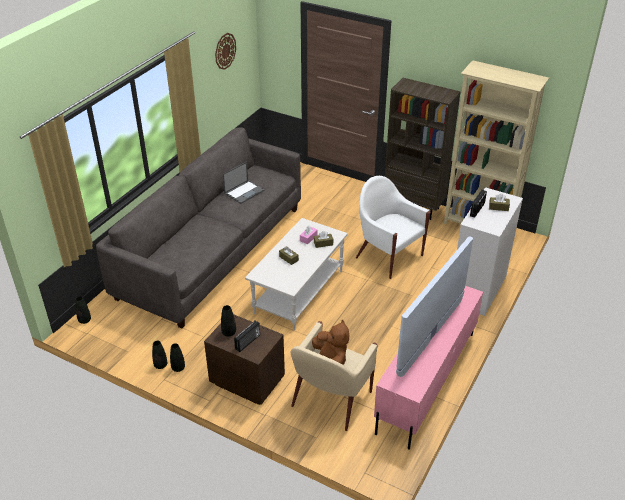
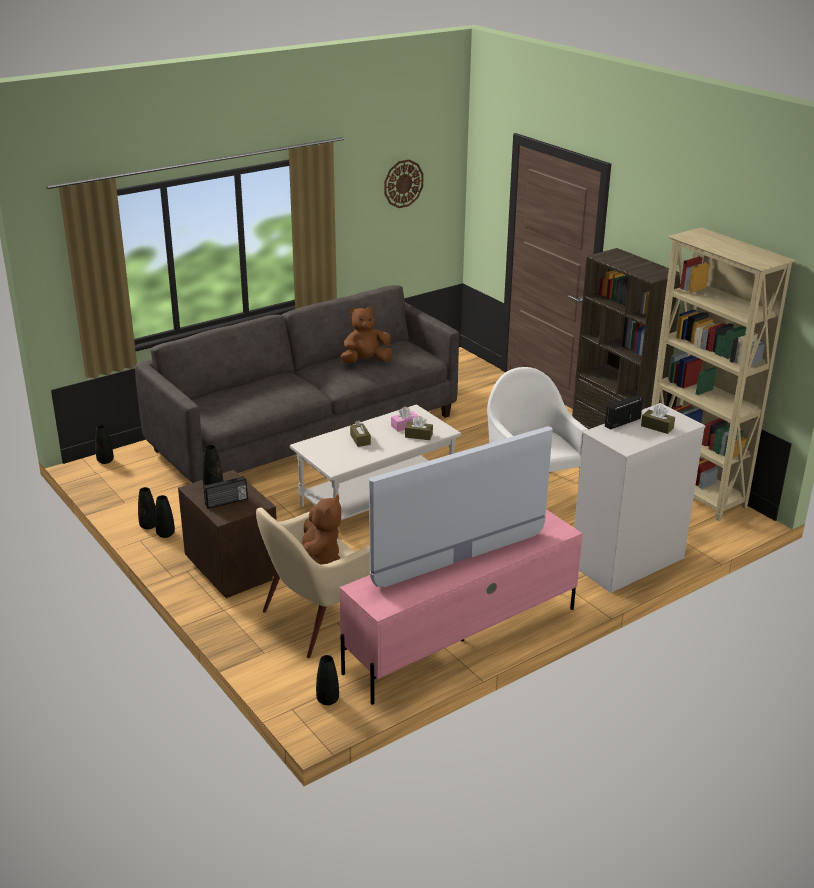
camera: 25 degrees right, 10 degrees down
(244, 192) = (365, 361): laptop -> brown plush toy
(381, 457) = (327, 700): none -> black vase

